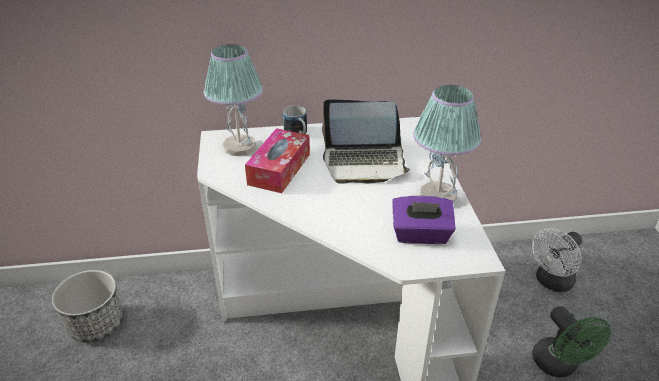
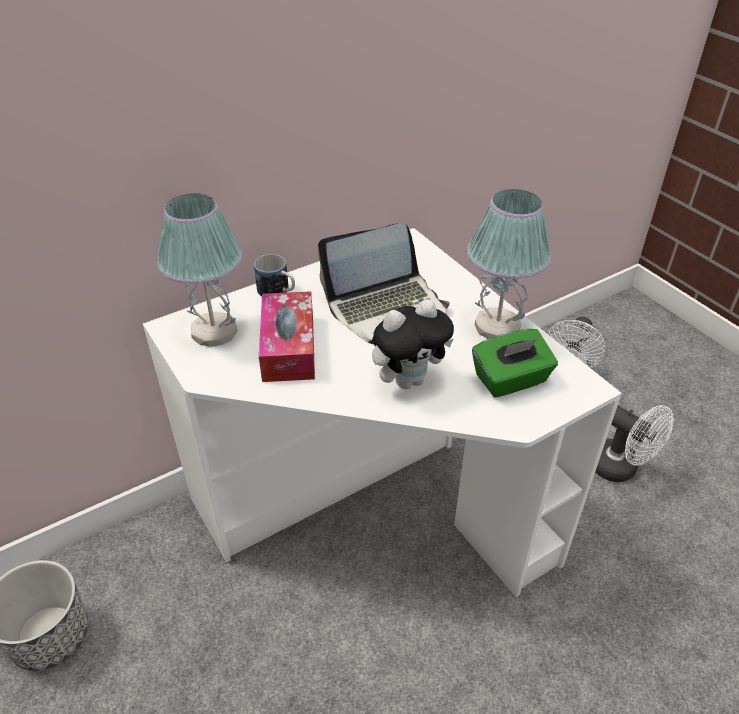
camera: 25 degrees left, 5 degrees up
(345, 212) = (409, 380): none -> plush toy
(421, 235) = (511, 380): purple tissue box -> green tissue box
(559, 366) = (620, 468): green fan -> white fan

